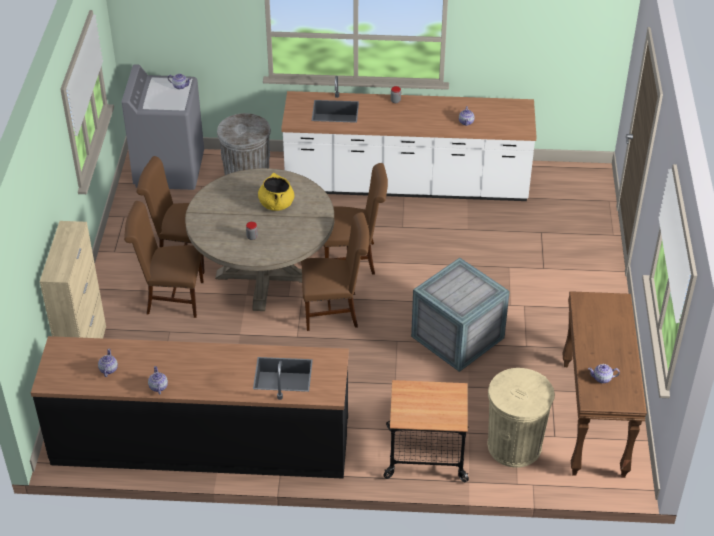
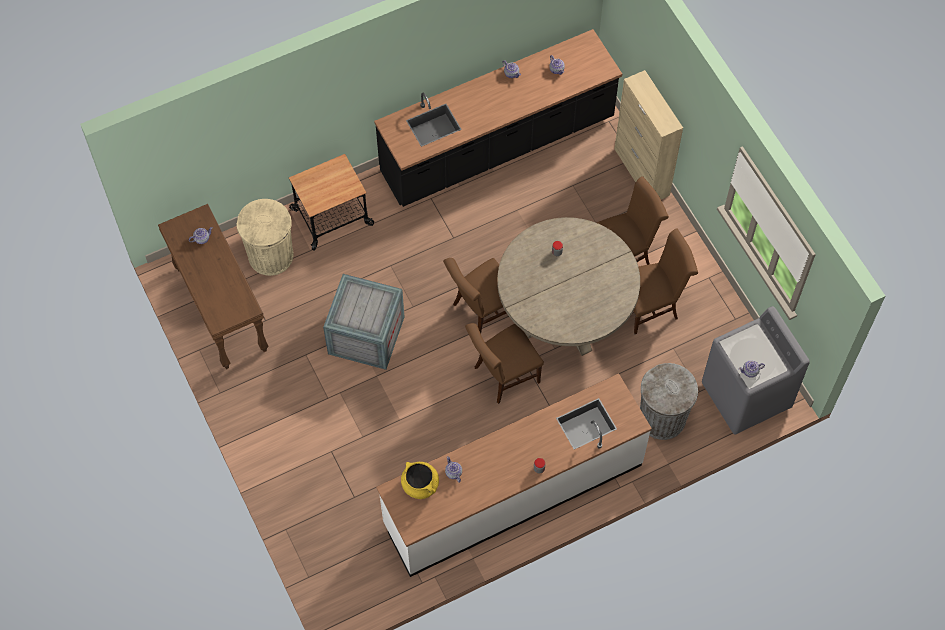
camera: 150 degrees right, 20 degrees up
(276, 204) = (564, 298): yellow cooking pot -> yellow cooking pot (420, 485)

